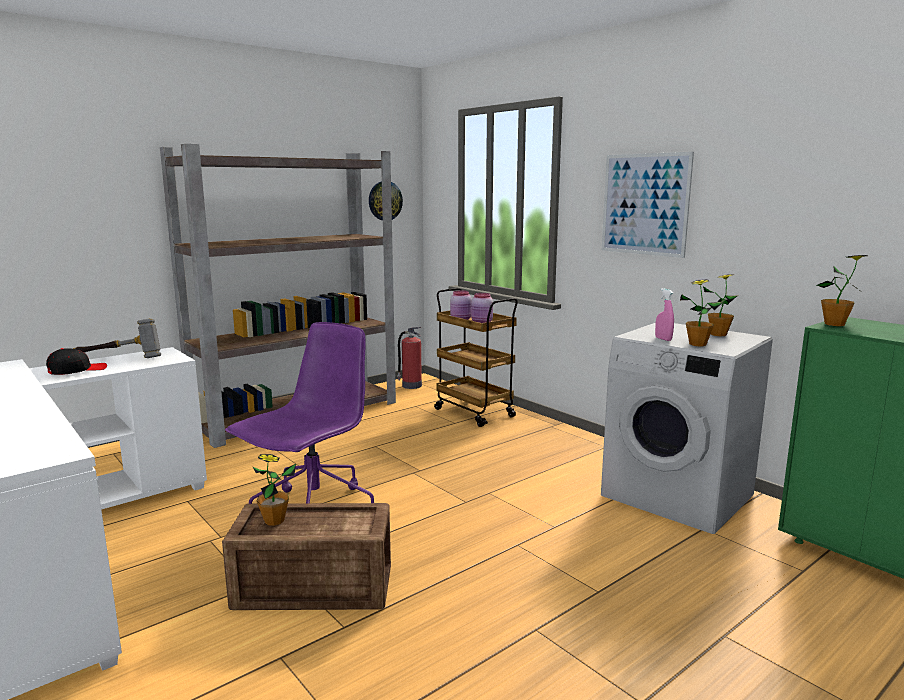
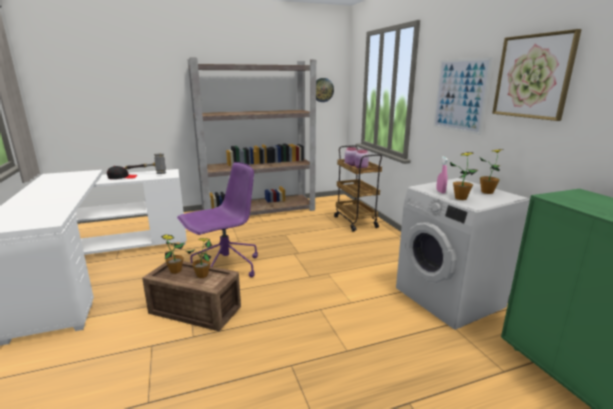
camera: 20 degrees right, 5 degrees up
(411, 385) = (331, 201): fire extinguisher -> none
(757, 177) = (533, 76): none -> picture
(834, 324) = (560, 195): potted plant -> potted plant (202, 275)

